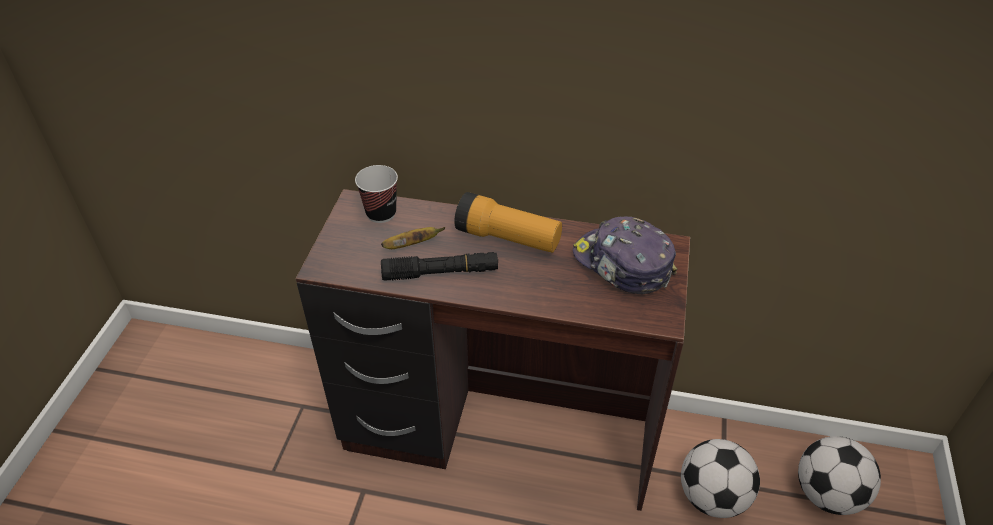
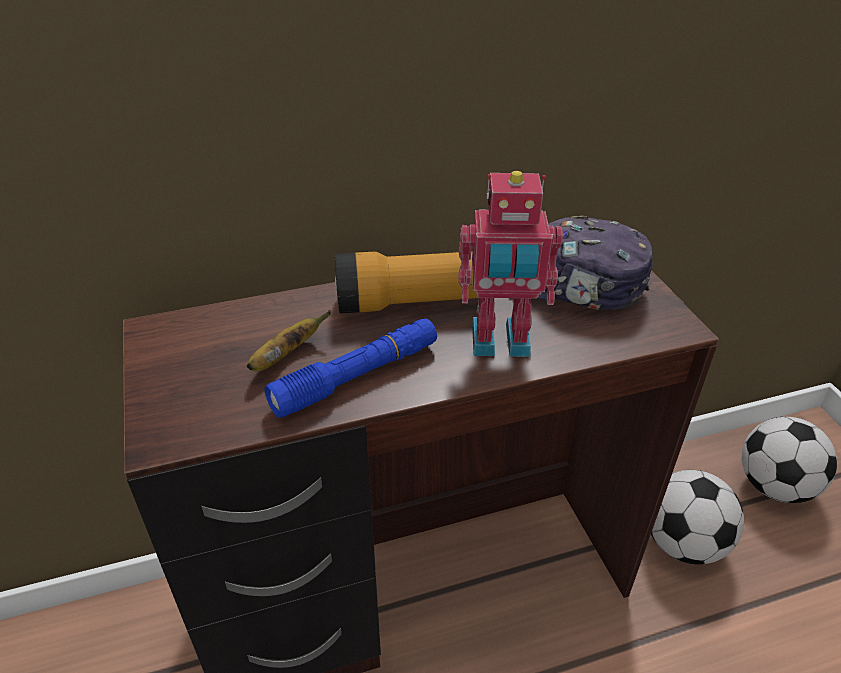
camera: 30 degrees left, 5 degrees down
(381, 213) = (207, 331): cup -> none
(440, 273) = (357, 377): black flashlight -> blue flashlight
(539, 285) = (500, 343): none -> toy robot

